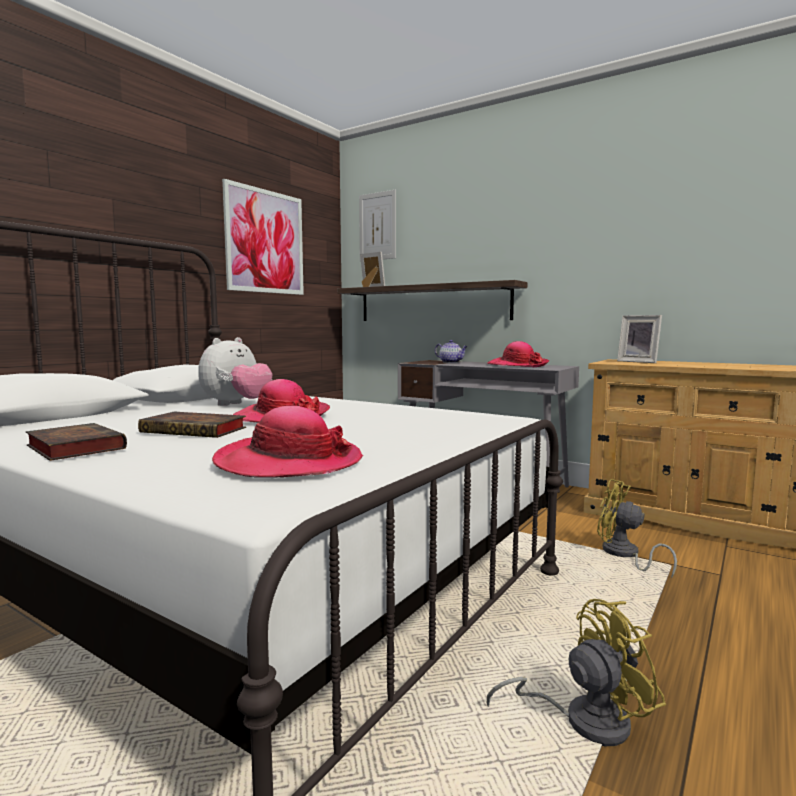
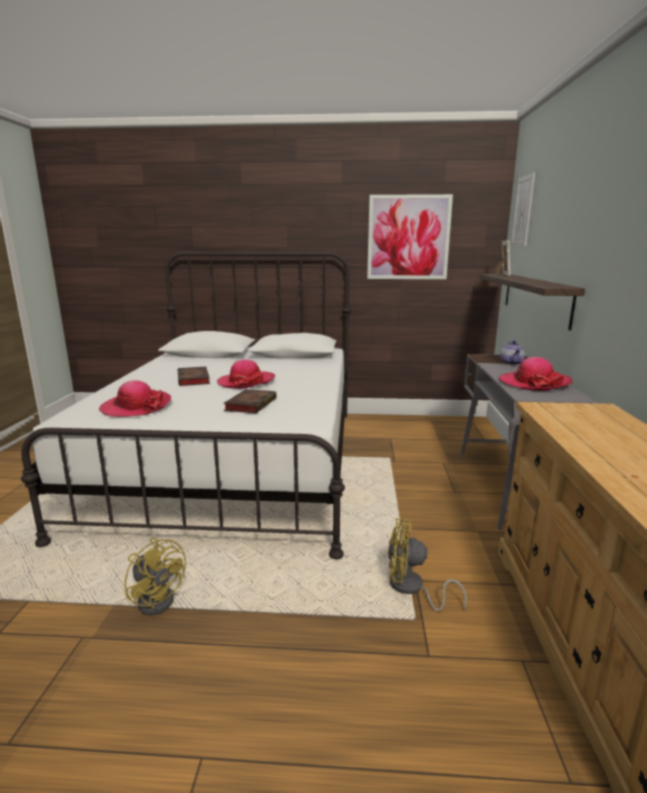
camera: 60 degrees right, 10 degrees up
(73, 447) = (145, 375): book -> book (251, 404)
(236, 404) = (275, 367): plush toy -> none
(624, 555) = (411, 589): yellow fan -> yellow fan turned 90 degrees counterclockwise
(639, 362) = (590, 417): picture frame -> none

